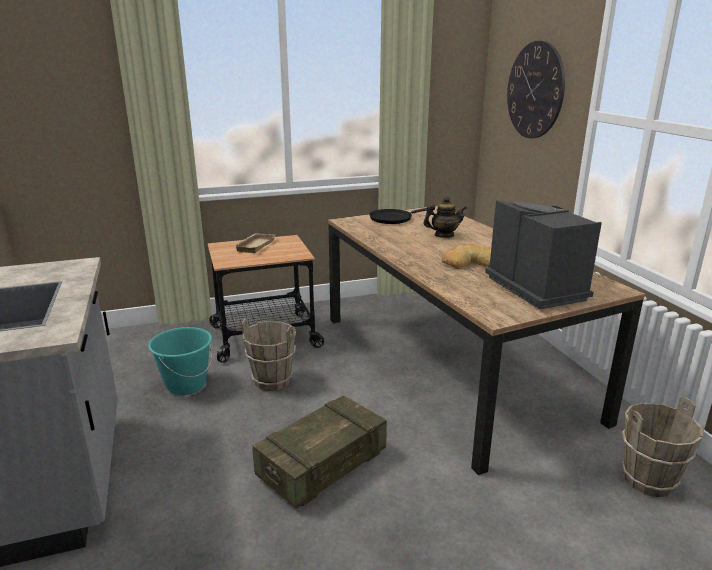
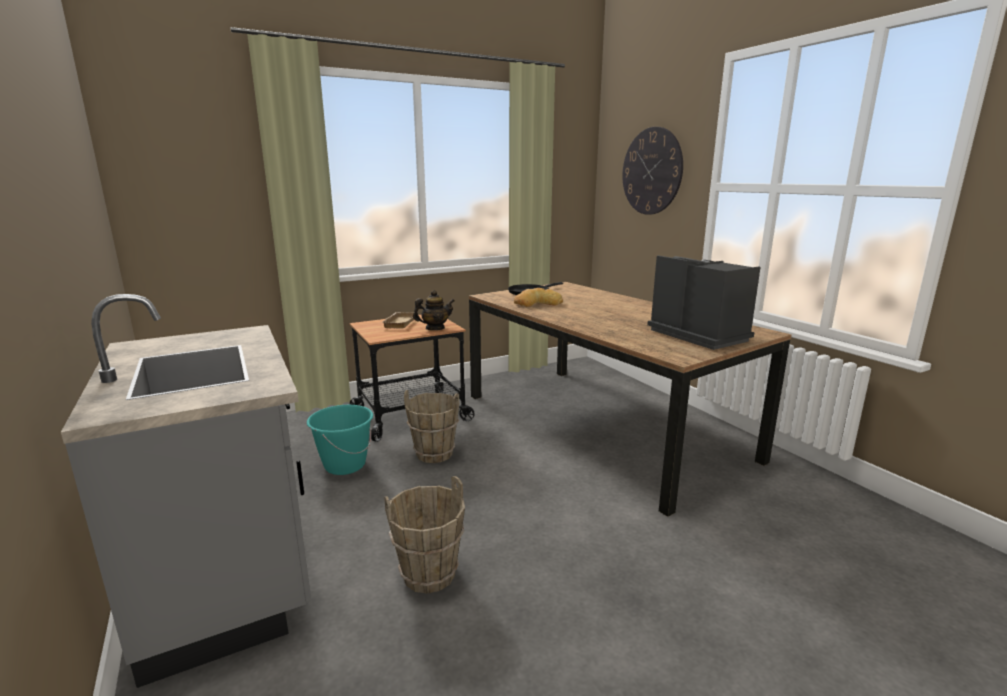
camera: 10 degrees left, 5 degrees down
(322, 465) = (516, 524): crate -> none
(444, 235) = (586, 302): teapot -> teapot (435, 328)
(470, 263) = (625, 320): bread -> bread (537, 303)
(649, 481) = (817, 504): brown bucket -> brown bucket (429, 575)

